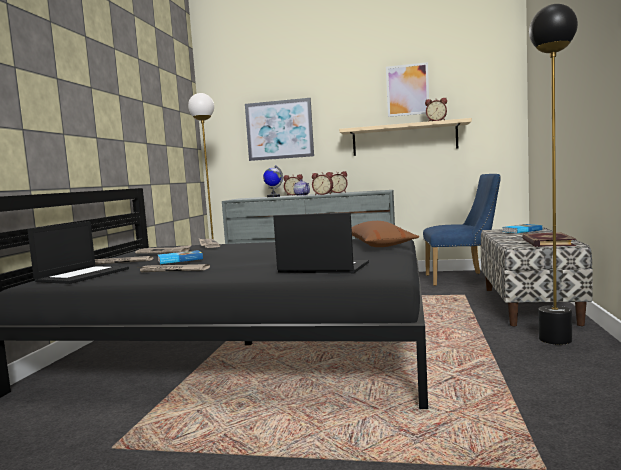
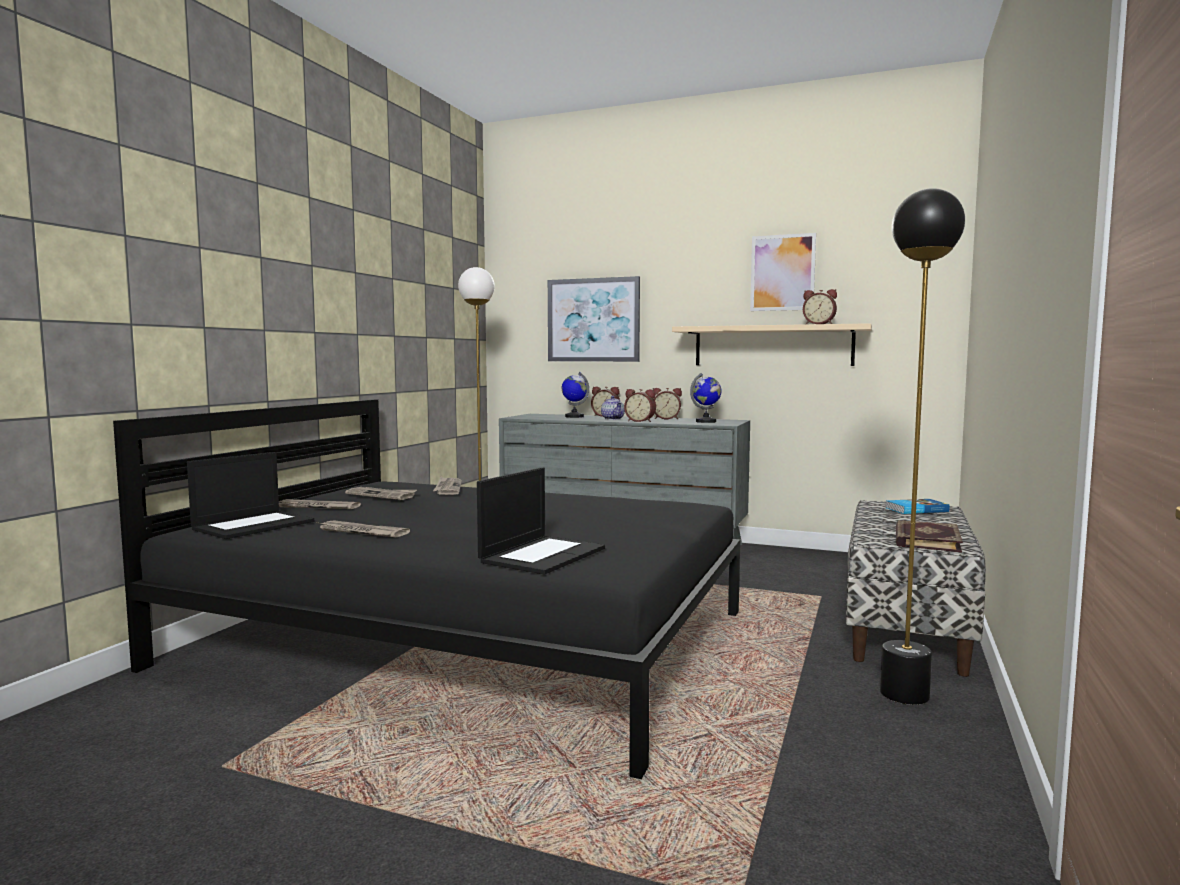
camera: 10 degrees right, 0 degrees up
(179, 260) = (387, 513): book -> none
(322, 268) = (542, 555): laptop -> laptop turned 90 degrees clockwise
(367, 191) = (706, 422): none -> globe
(379, 245) = (667, 518): brown pillow -> none
(463, 279) = (838, 568): blue chair -> none

